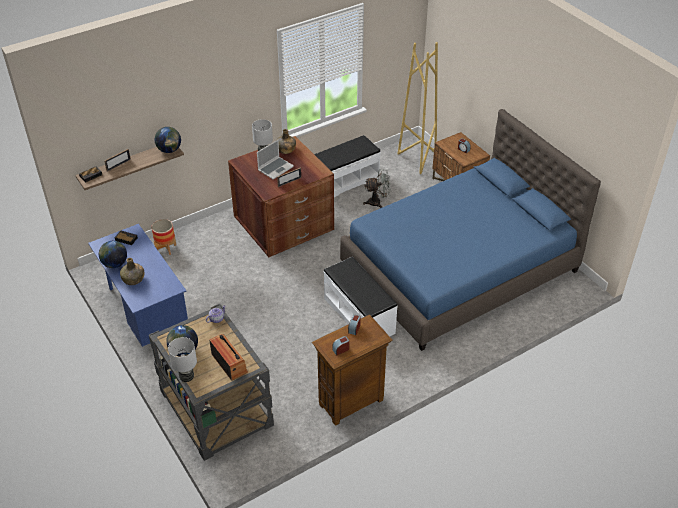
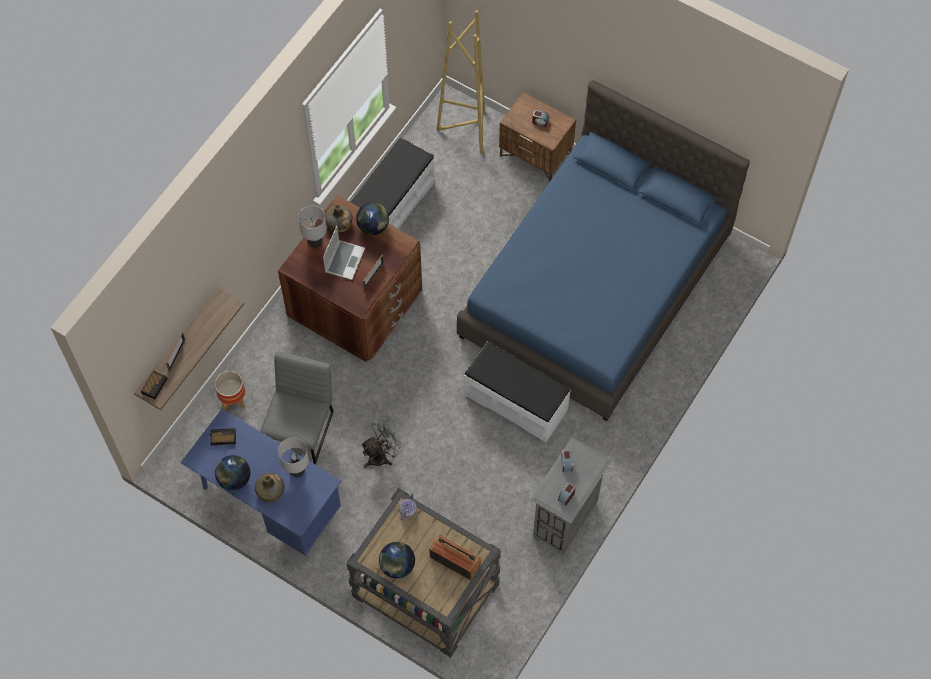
camera: 25 degrees left, 20 degrees up
(169, 150) = (223, 305): globe -> globe (373, 227)
(186, 376) = (420, 596): grey table lamp -> grey table lamp (297, 469)
(198, 279) = (302, 429): none -> grey chair
(350, 403) = (565, 521): brown cabinet -> grey cabinet
(377, 202) = (452, 222): grey fan -> grey fan (382, 455)

